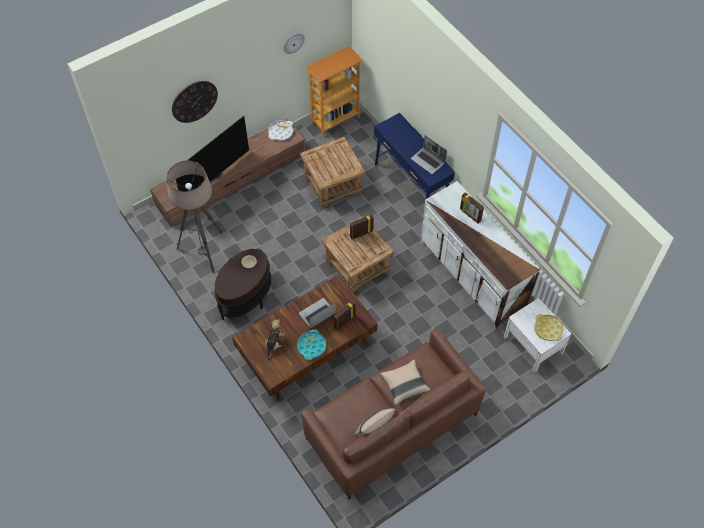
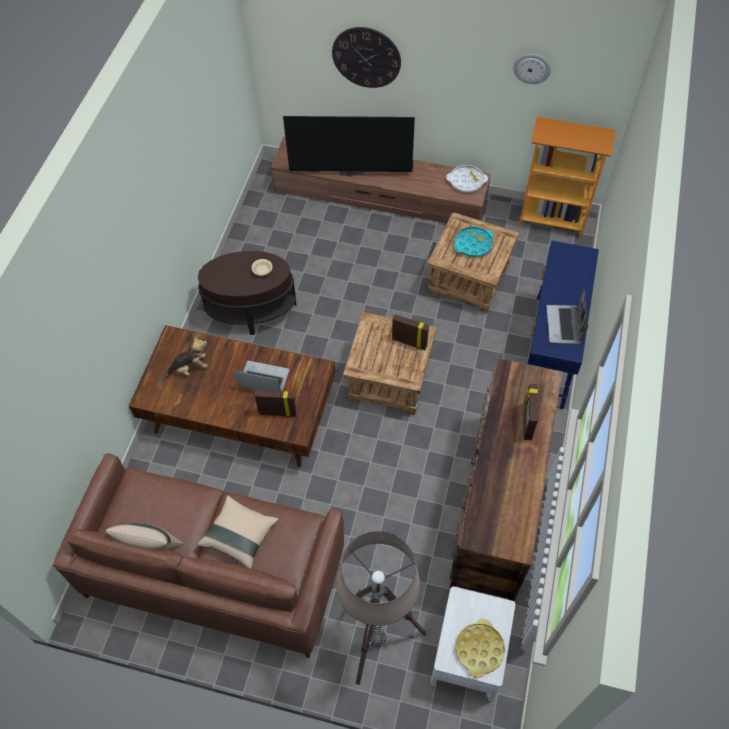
camera: 50 degrees right, 0 degrees up
(204, 251) = (272, 237): floor lamp -> floor lamp (378, 638)
(311, 346) = (217, 404): turquoise tray -> turquoise tray (473, 244)
(471, 276) = (495, 506): white cabinet -> brown cabinet

